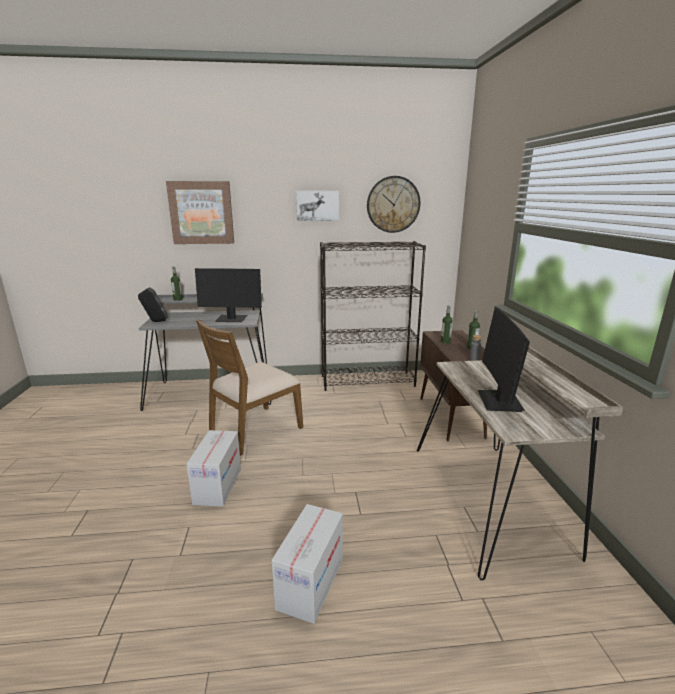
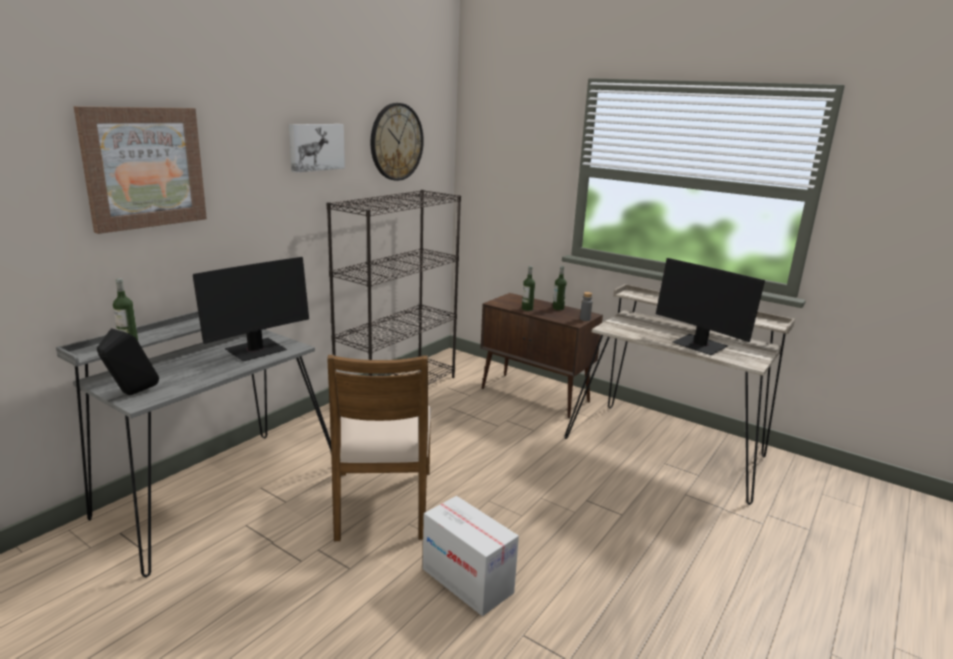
camera: 50 degrees left, 0 degrees up
(311, 583) = (688, 587): cardboard box -> none

